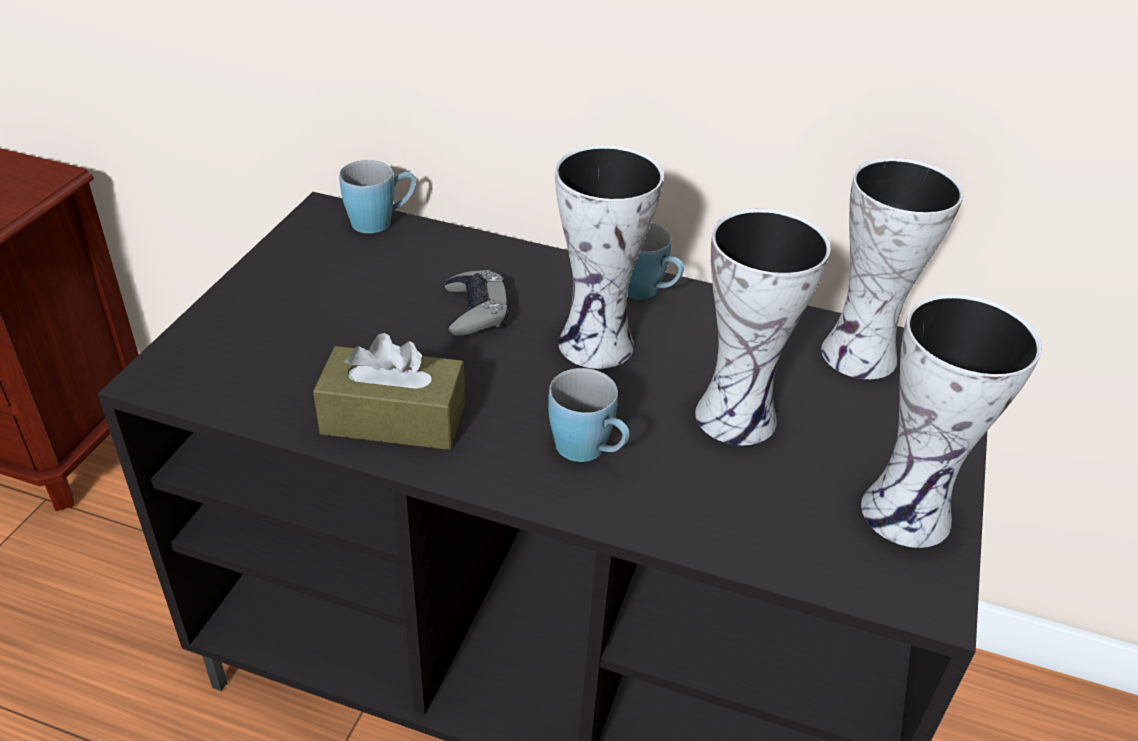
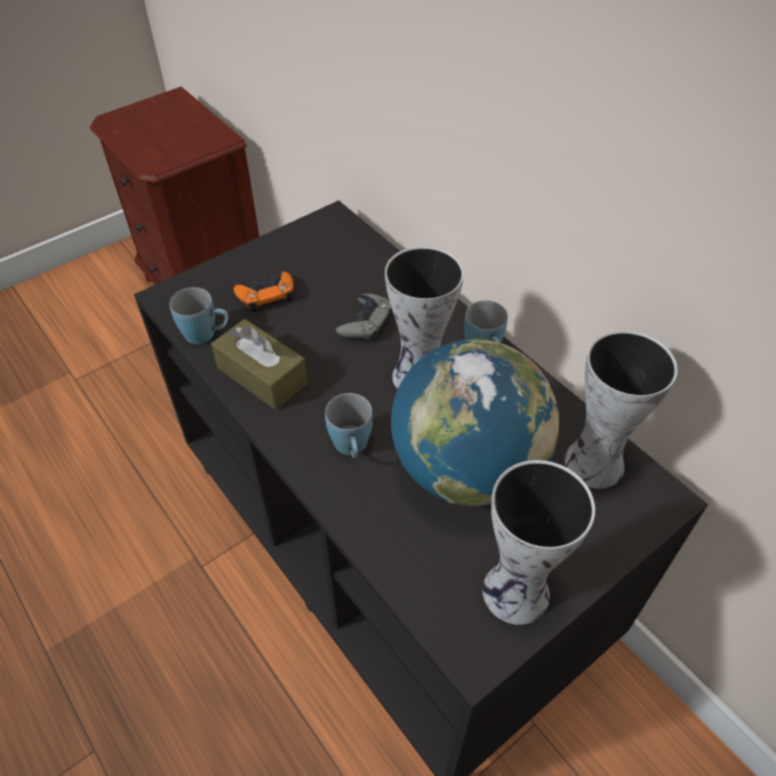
camera: 35 degrees right, 10 degrees up
(311, 325) = (266, 295): none -> orange game controller
(381, 221) = (361, 236): blue mug -> blue mug (207, 334)
(738, 415) = (466, 468): vase -> globe

